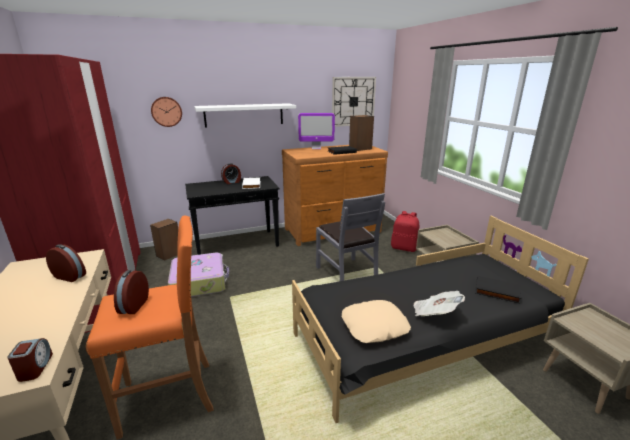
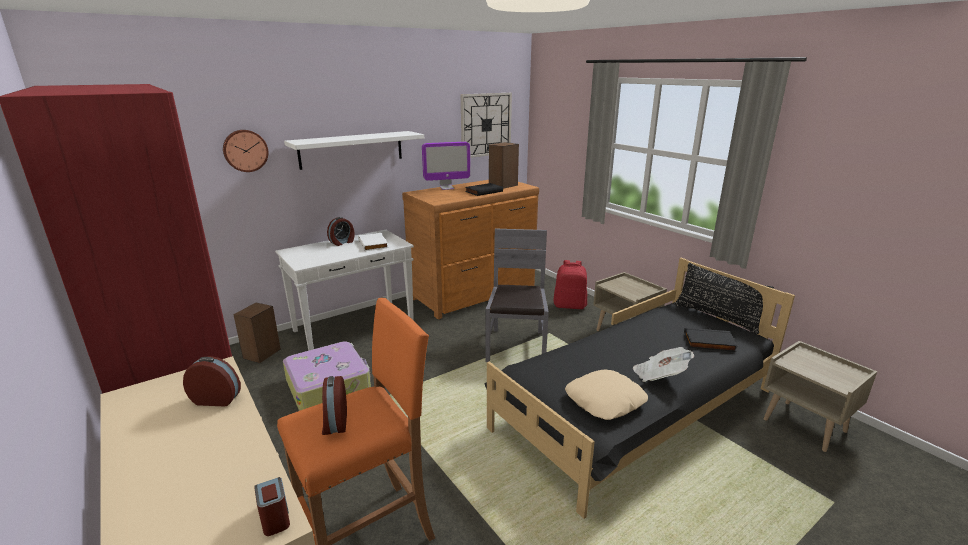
camera: 15 degrees left, 0 degrees up
(237, 244) = (355, 327): black console table -> white console table
(346, 274) = (516, 346): grey chair -> grey chair turned 135 degrees counterclockwise
(516, 271) = (716, 317): none -> black pillow

